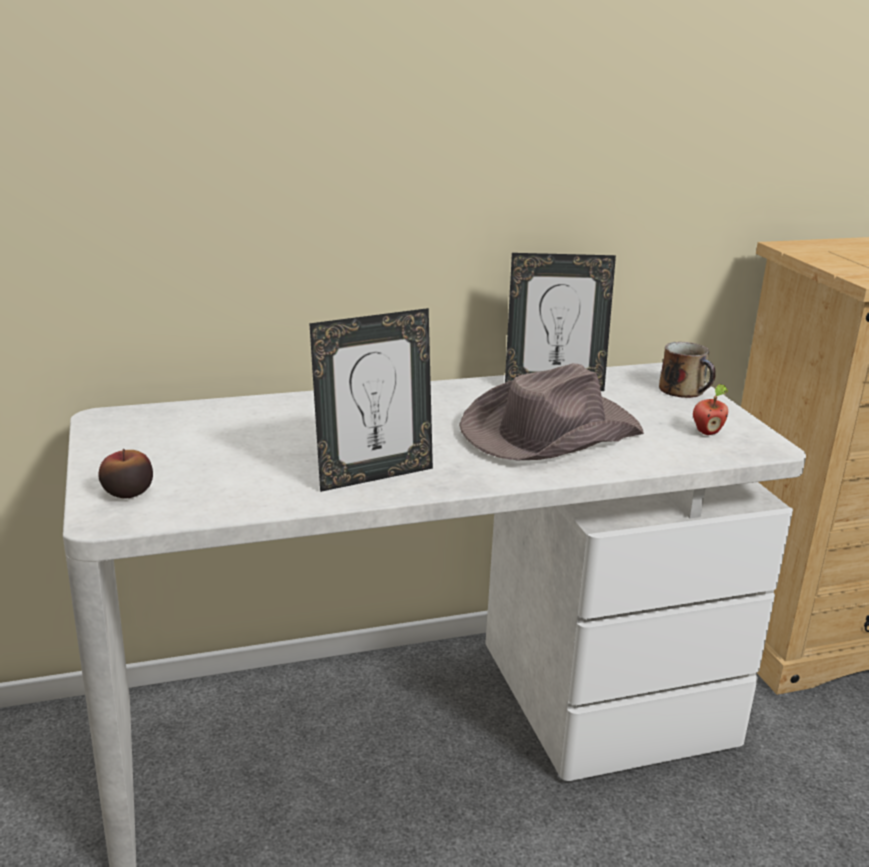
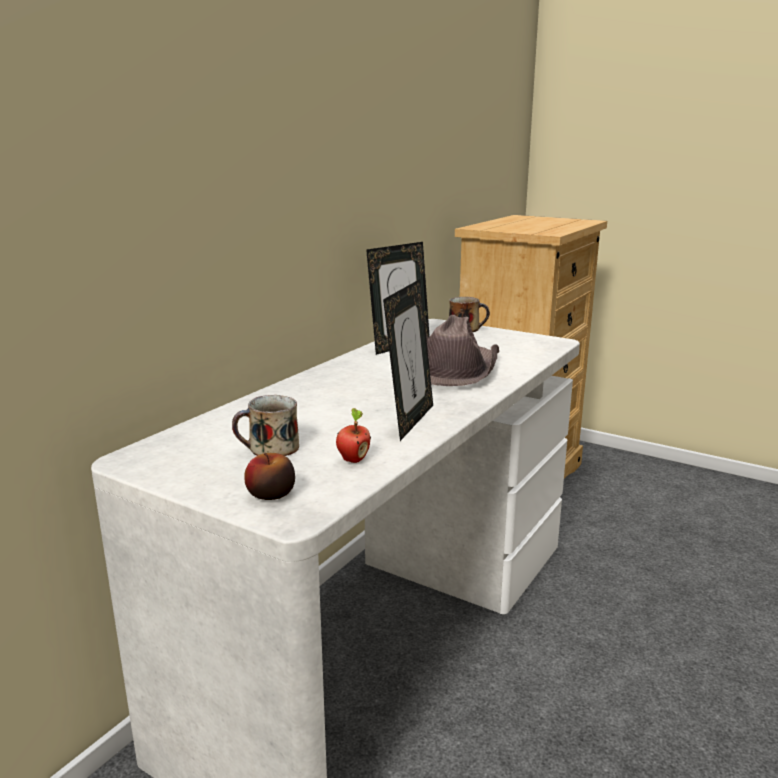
camera: 40 degrees left, 5 degrees down
(209, 451) = (271, 448): none -> mug
(707, 432) = (519, 343): apple -> apple (353, 459)

